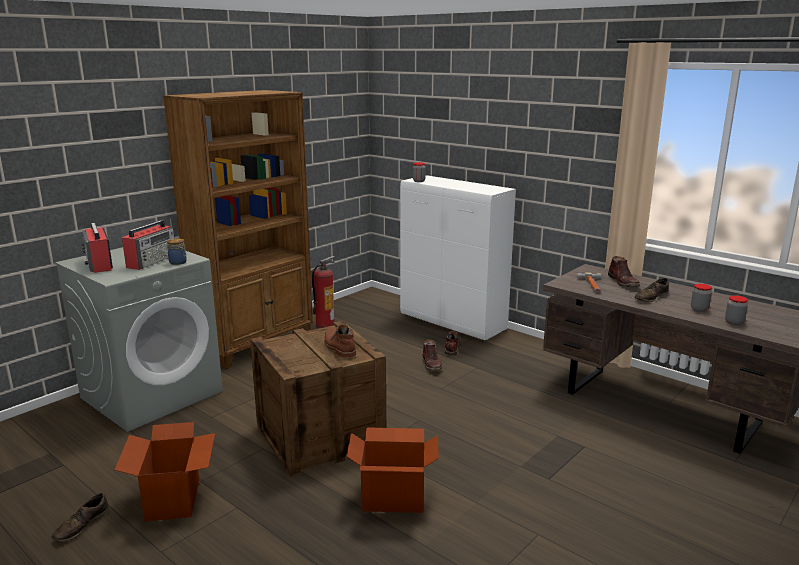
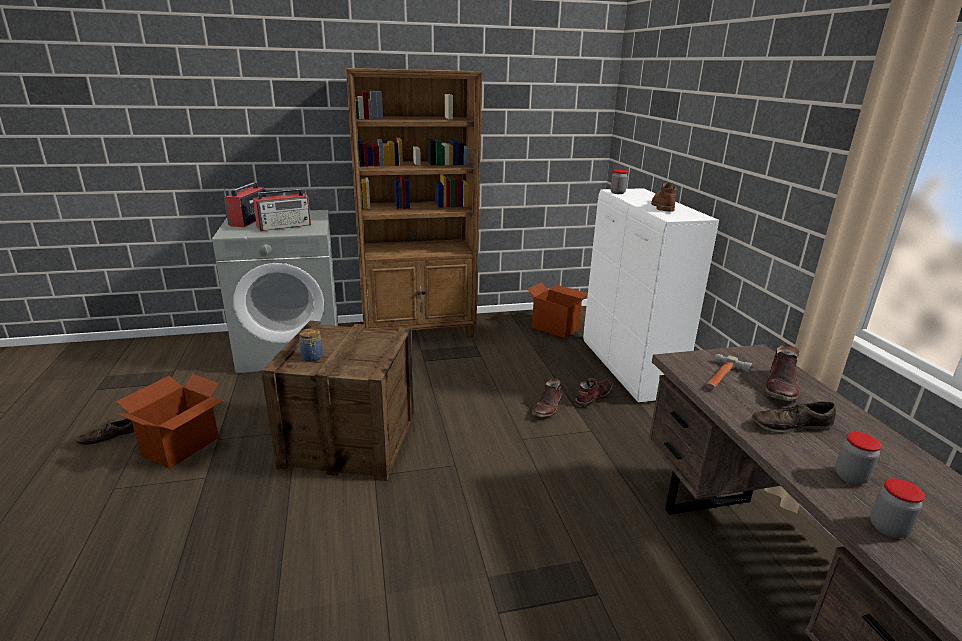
camera: 35 degrees right, 5 degrees up
(178, 262) = (298, 232): jar -> jar (312, 358)
(325, 325) = (498, 331): fire extinguisher -> none
(339, 347) = (363, 354): brown boot -> brown boot (662, 206)
(393, 497) = (322, 539): cardboard box -> cardboard box (555, 328)

